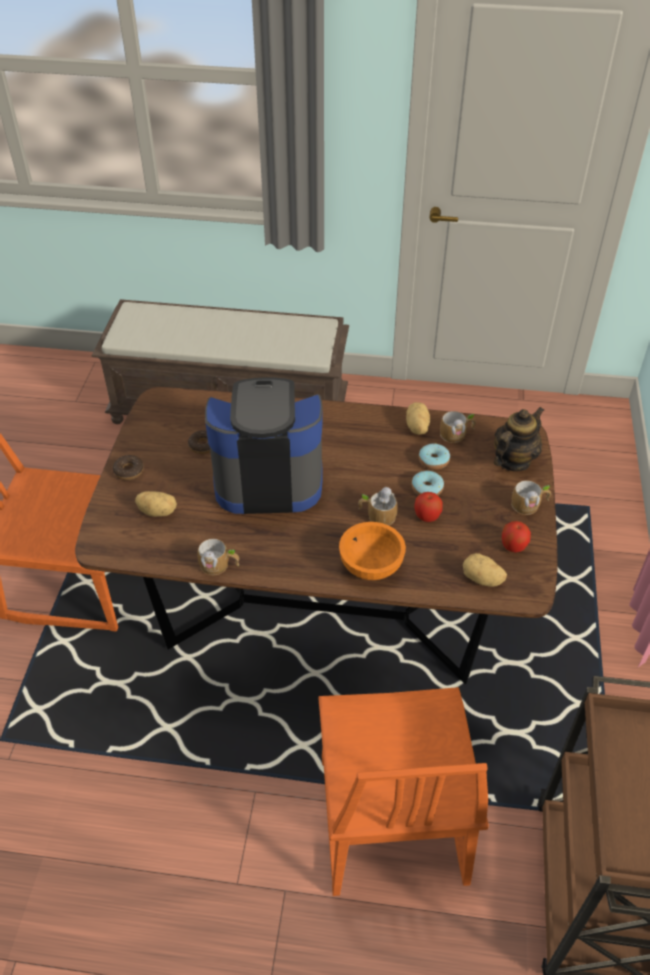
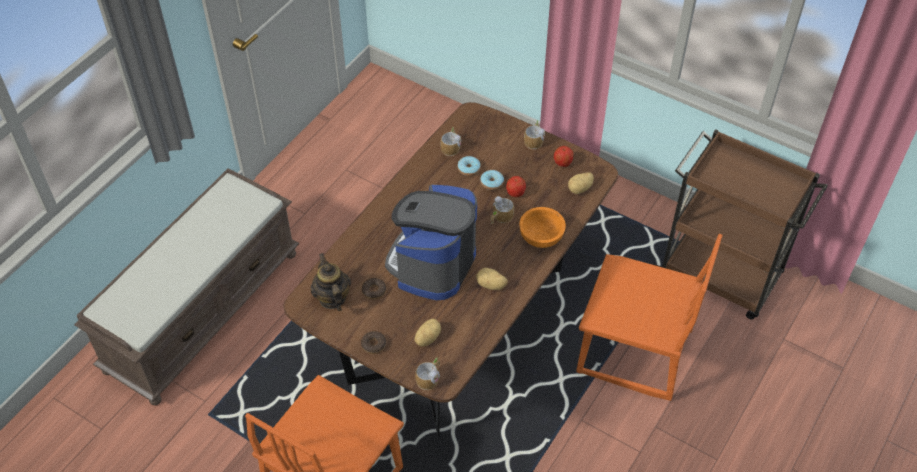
camera: 65 degrees left, 5 degrees up
(219, 566) = (498, 317): mug -> mug (430, 378)
(416, 427) = (431, 164): potato -> potato (491, 285)
(513, 460) = (492, 130): teapot -> teapot (332, 298)

